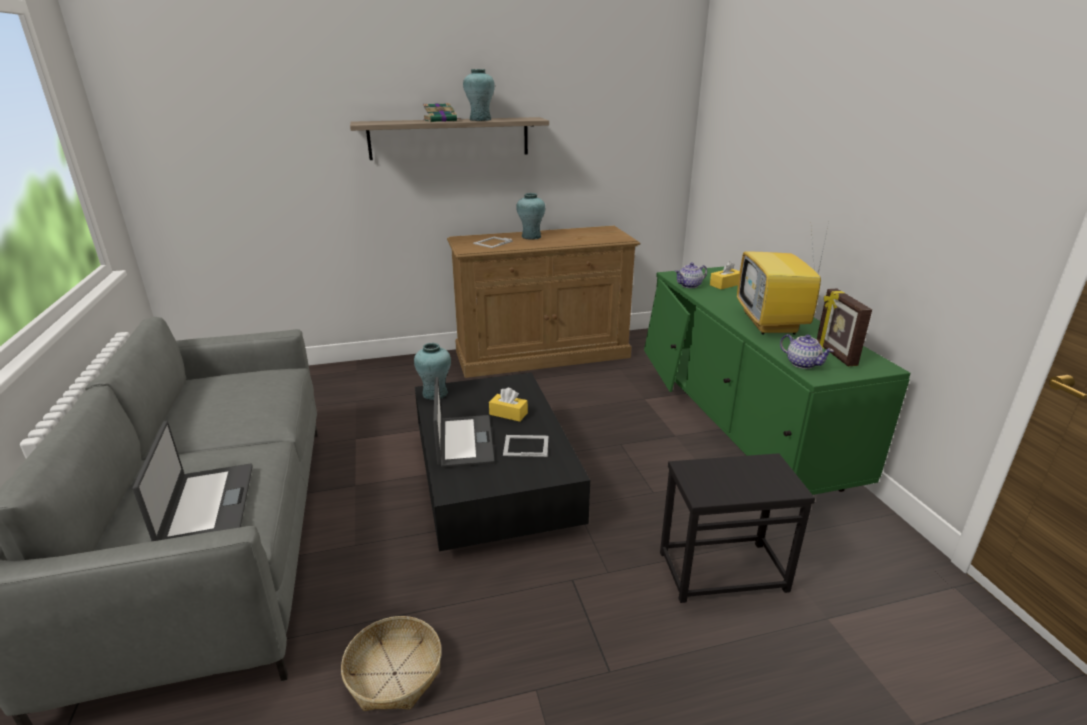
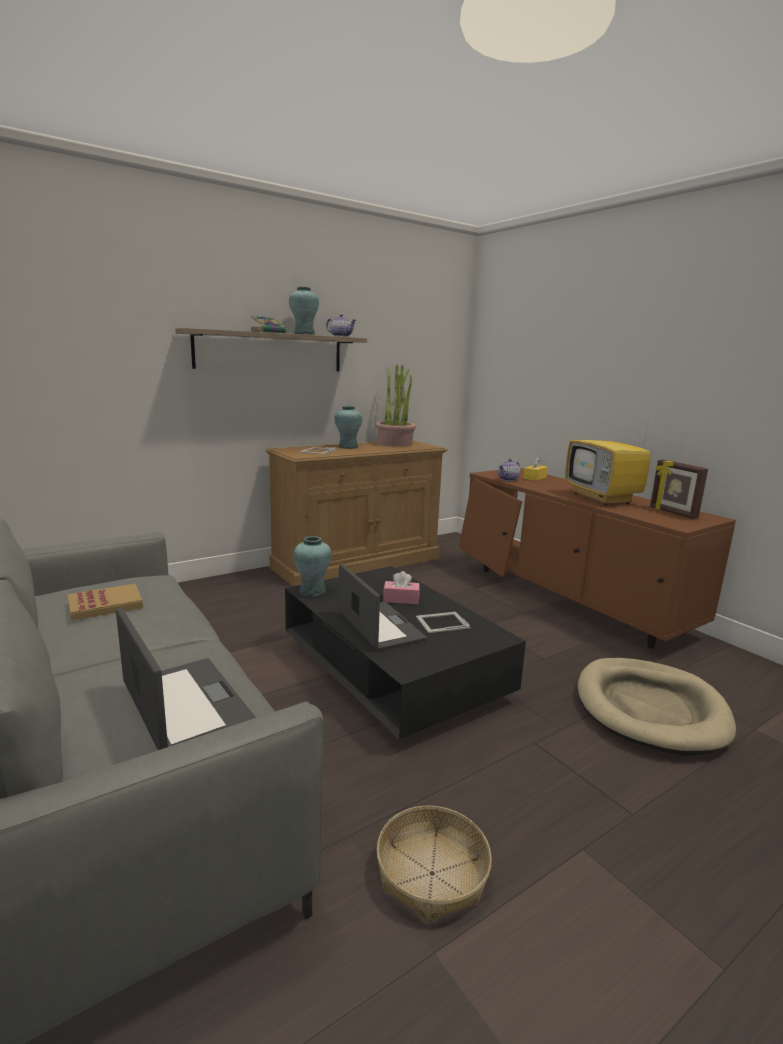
camera: 20 degrees left, 10 degrees down
(224, 397) = (105, 605): none -> book
(508, 414) = (401, 599): yellow tissue box -> pink tissue box
(588, 232) = (395, 443): none -> potted plant
(722, 570) = (650, 709): black side table -> beige dog bed
(736, 425) = (566, 598): green tv stand -> brown tv stand
(802, 363) = (659, 520): teapot -> teapot (341, 336)

